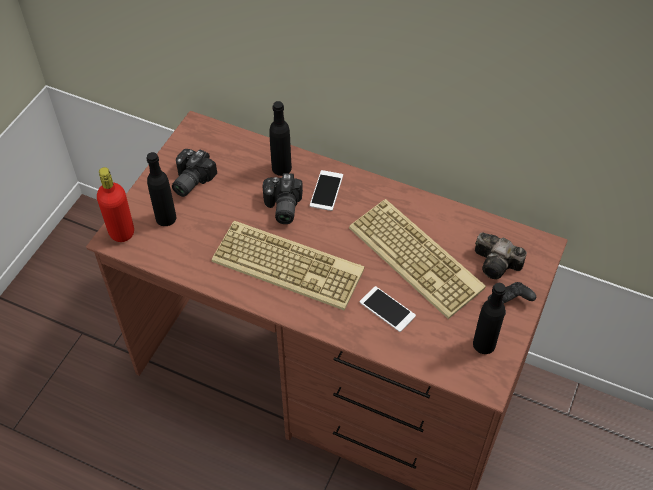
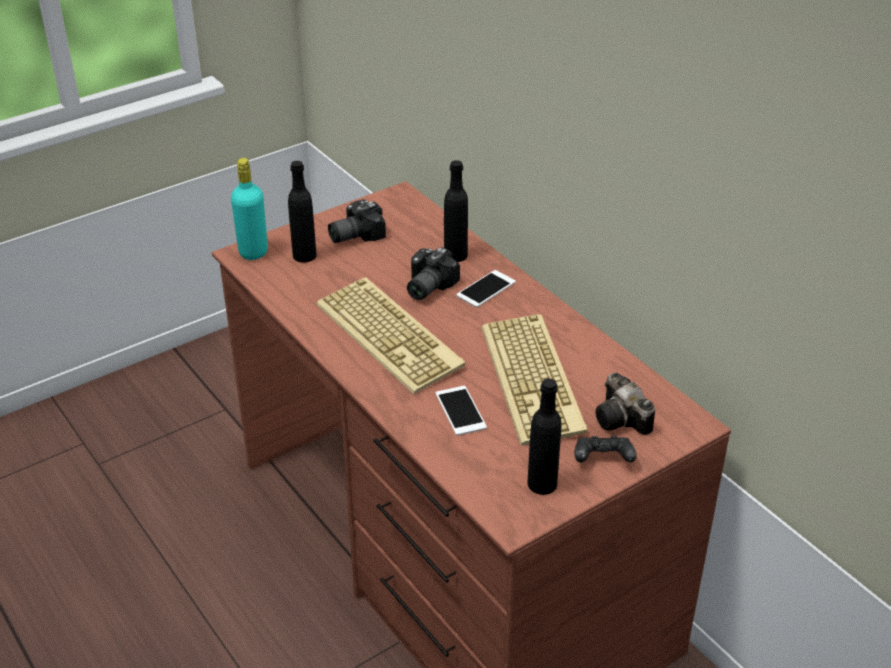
camera: 30 degrees right, 15 degrees down
(121, 232) = (253, 252): red bottle -> turquoise bottle

